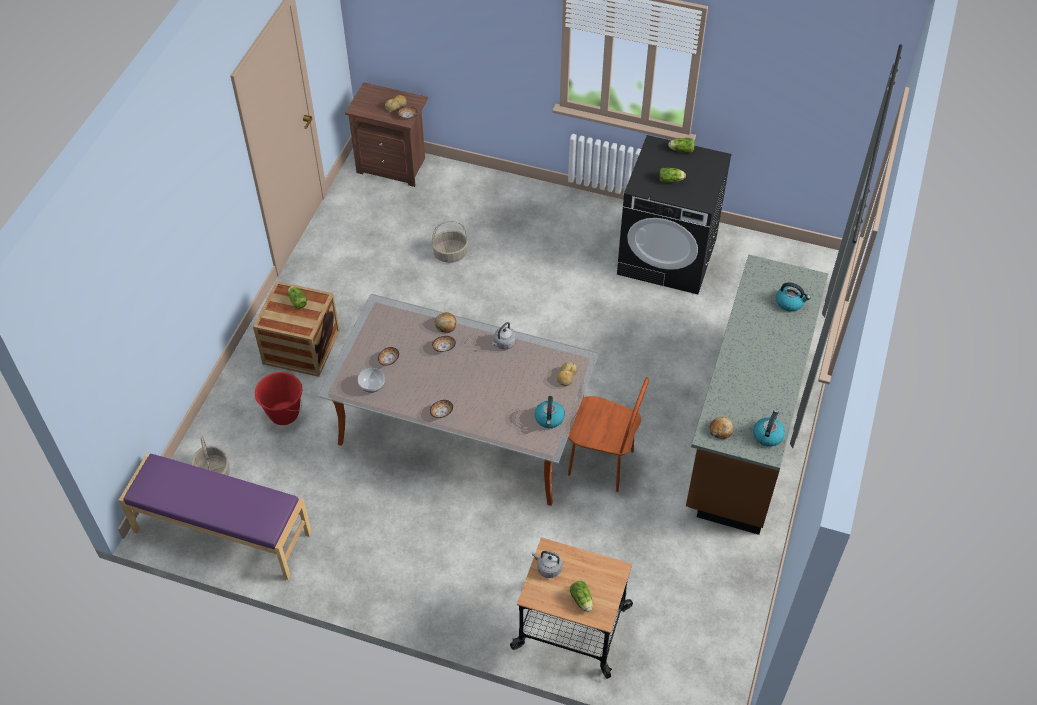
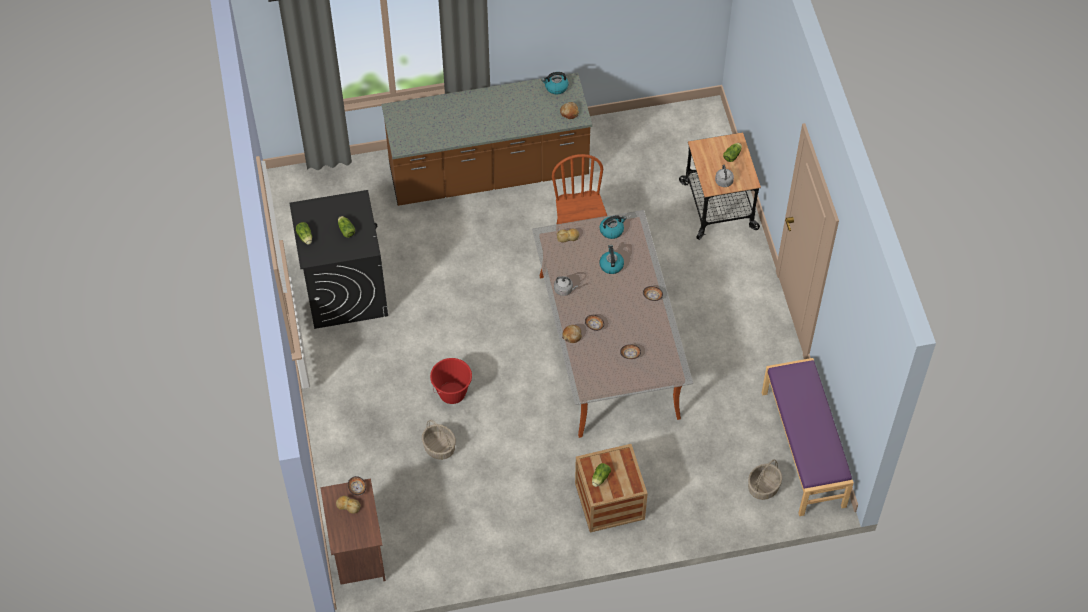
camera: 120 degrees left, 5 degrees up
(283, 413) = (679, 473): red bucket -> red bucket (452, 393)
(372, 385) = (660, 352): bowl -> none
(790, 302) = (426, 115): kettle -> kettle (611, 265)

